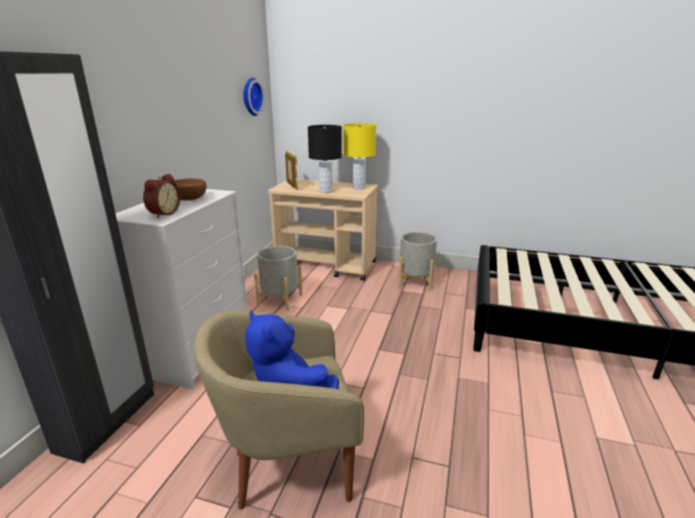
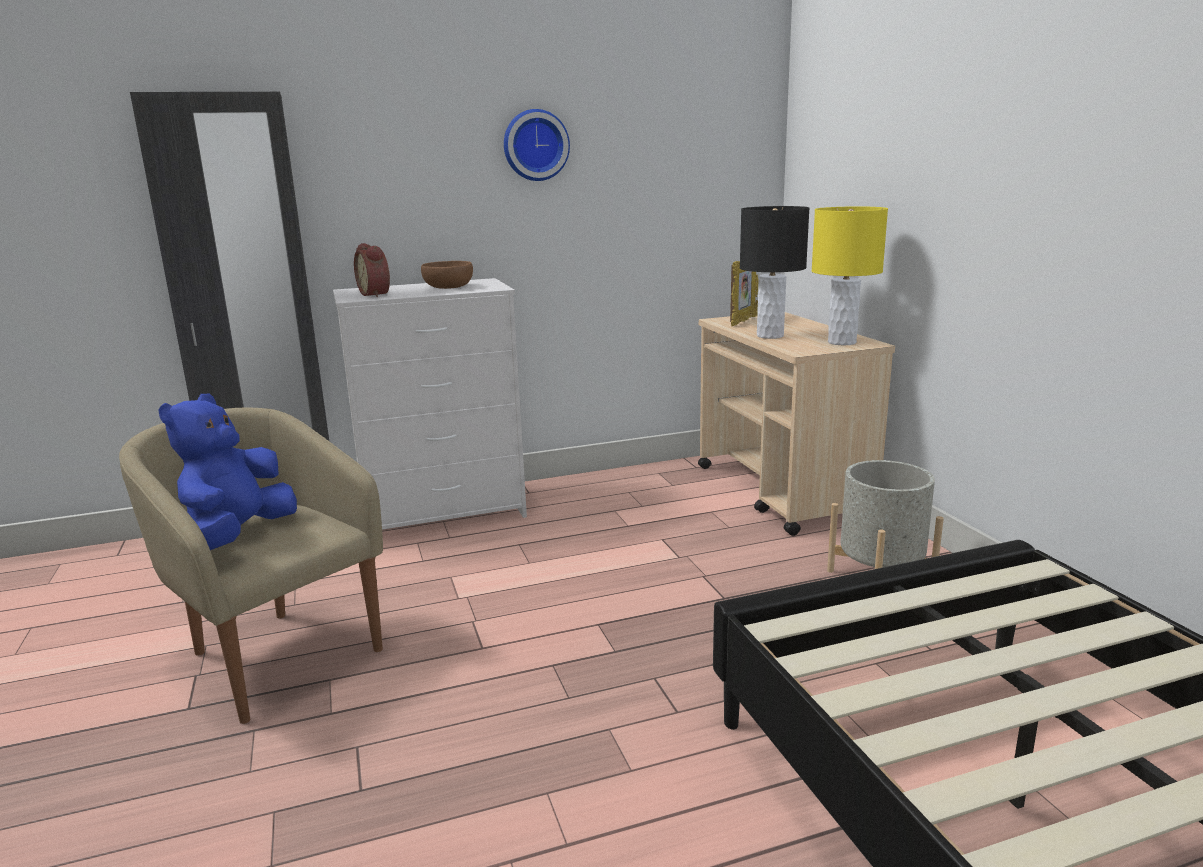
camera: 55 degrees right, 5 degrees down
(163, 213) = (377, 294): alarm clock -> alarm clock turned 75 degrees clockwise
(250, 96) = (710, 154): wall clock -> wall clock (535, 145)
(280, 300) = (623, 504): grey planter -> none

